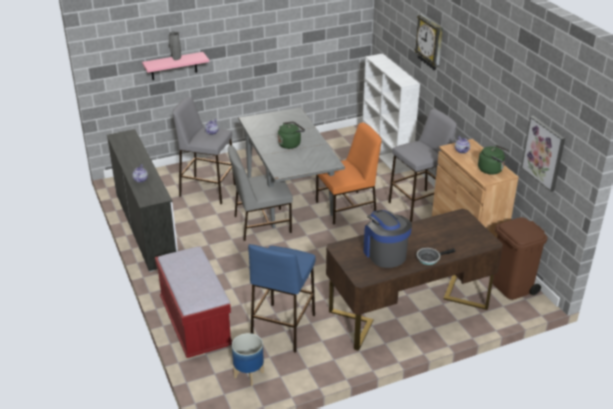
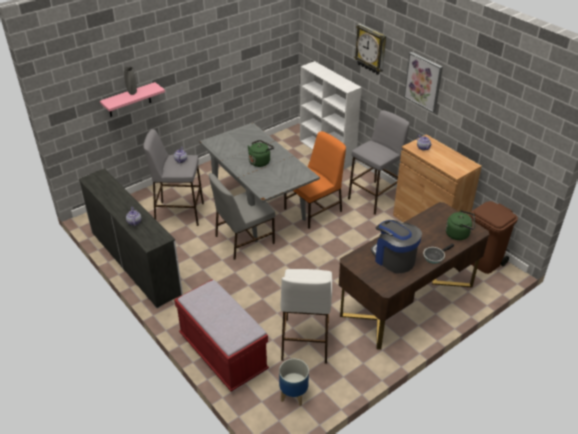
camera: 15 degrees left, 5 degrees up
(283, 328) = (305, 341): blue stool -> white stool
(492, 170) = (457, 162): green kettle -> green kettle (459, 234)
(543, 153) = (510, 144): picture -> picture (423, 82)

